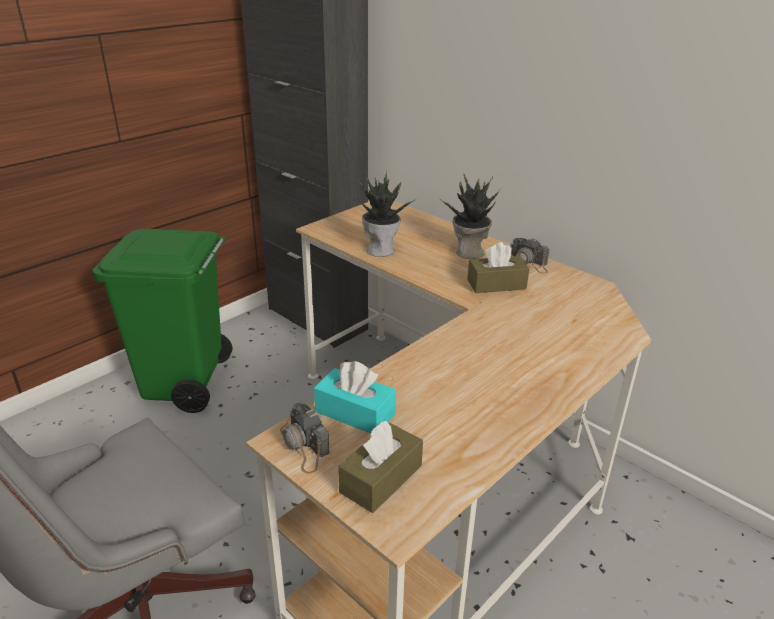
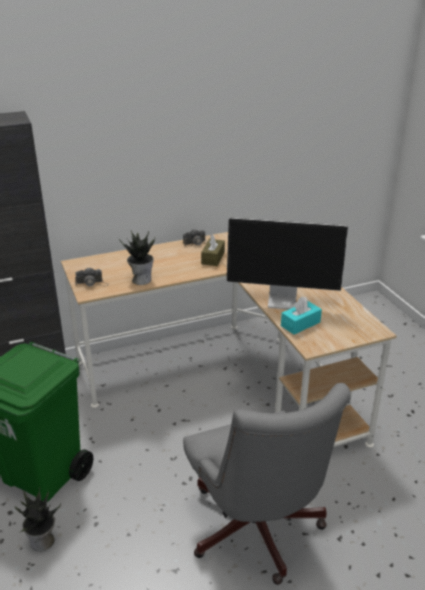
camera: 65 degrees left, 0 degrees up
(304, 445) = (317, 342): camera -> camera (92, 283)
(381, 478) = (348, 327): brown tissue box -> none
(421, 378) = (283, 300): none -> monitor
(469, 253) = (171, 255): potted plant -> potted plant (42, 542)

